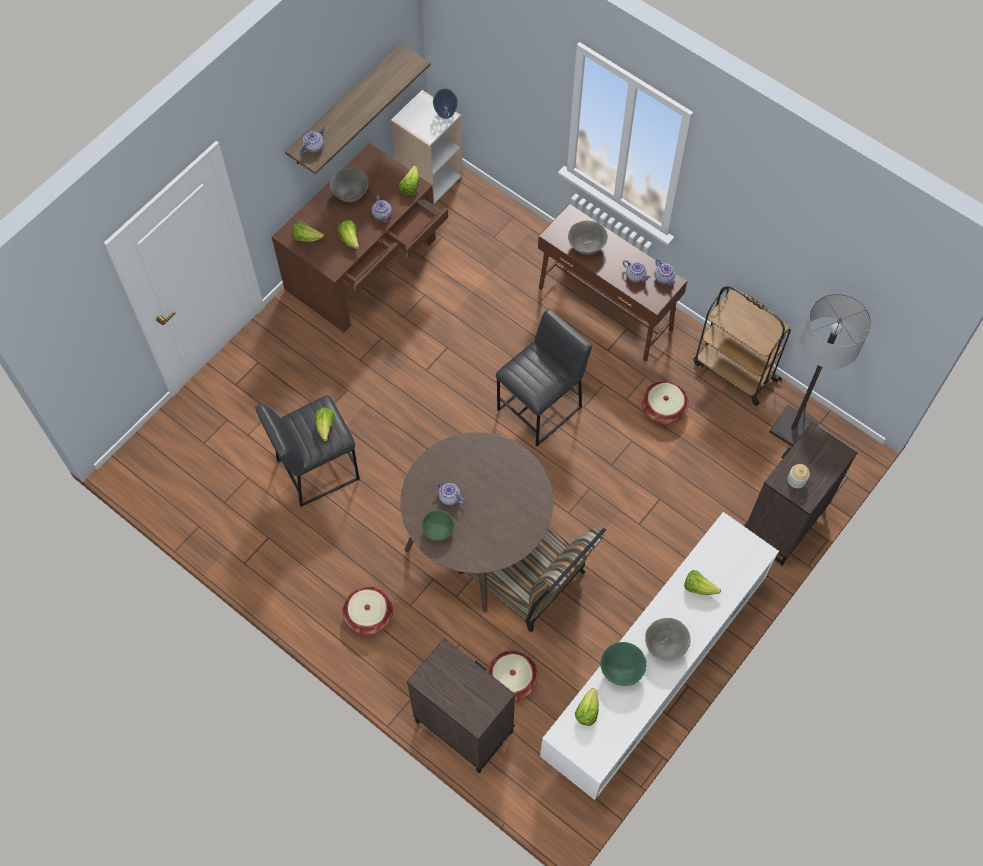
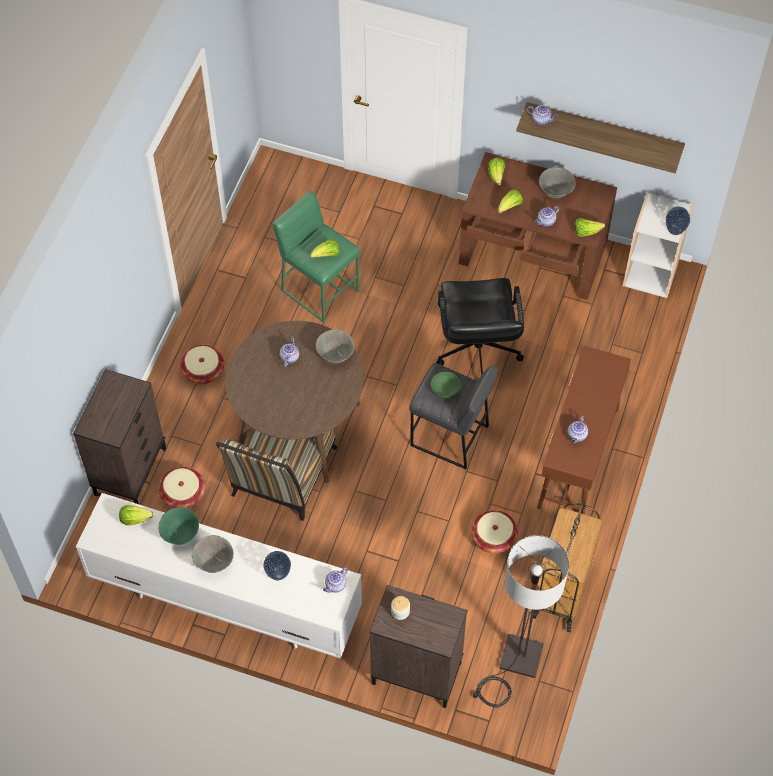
camera: 70 degrees right, 5 degrees down
(316, 470) = (319, 289): grey stool -> green stool
(438, 530) = (256, 359): green bowl -> green bowl (444, 390)
(454, 352) = (477, 352): none -> black office chair
(586, 247) = (590, 386): grey bowl -> grey bowl (335, 355)
(664, 278) = (586, 460): teapot -> teapot (335, 585)
(698, 587) = (278, 573): lettuce -> vase

